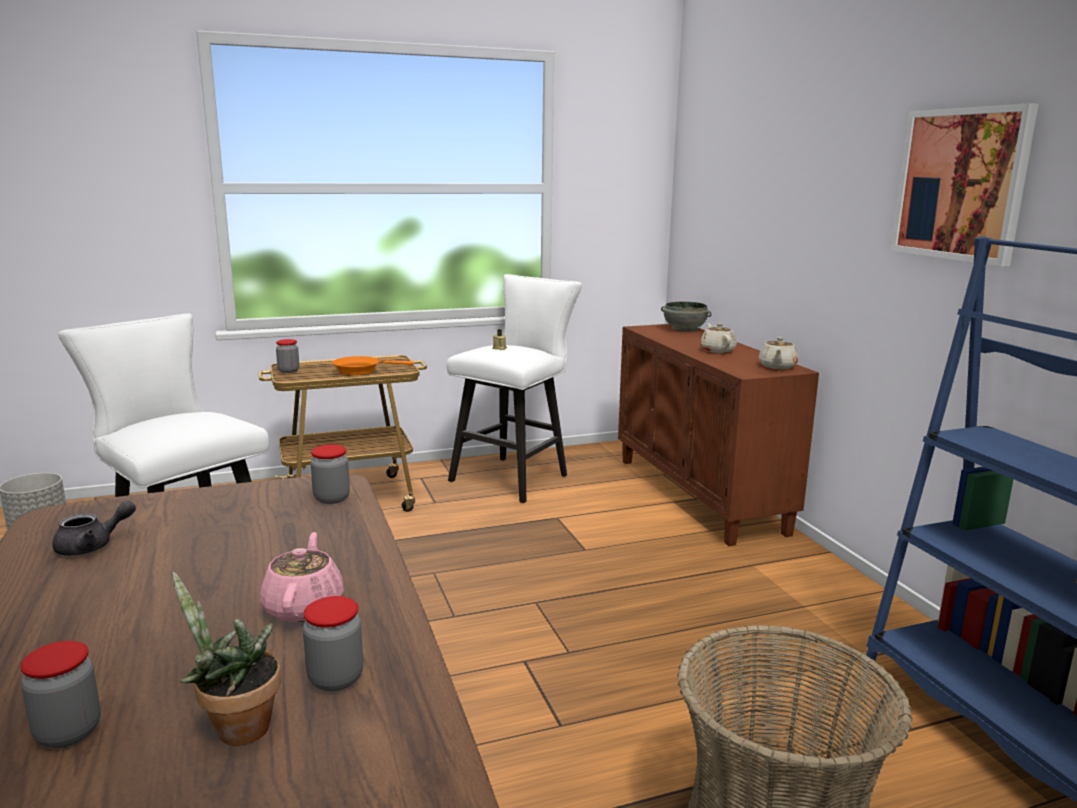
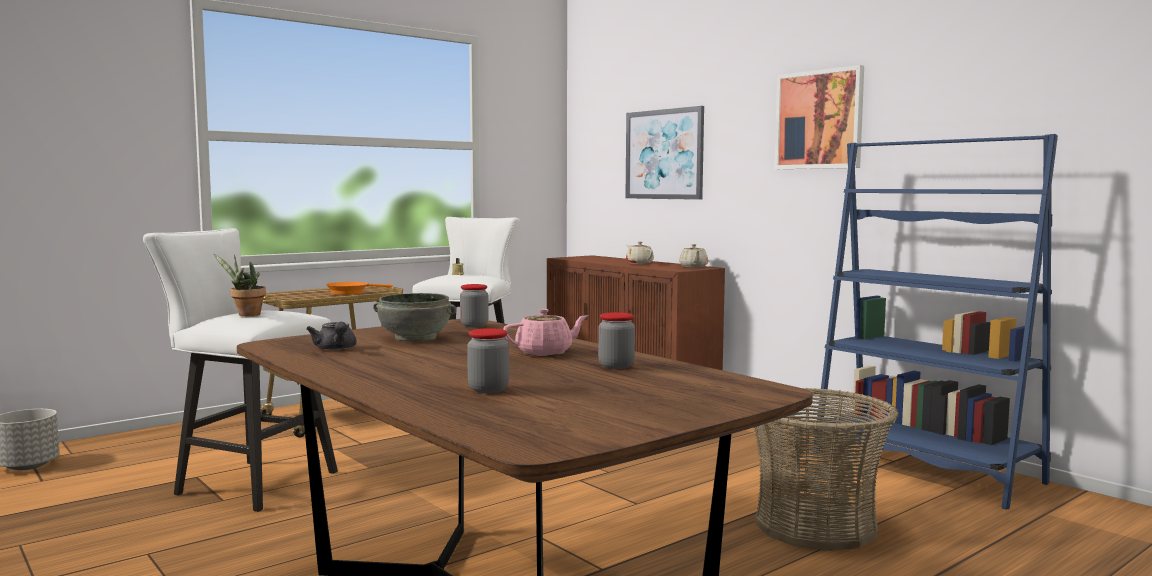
camera: 20 degrees left, 10 degrees down
(93, 546) = (335, 349): grey teapot -> grey teapot turned 120 degrees clockwise
(235, 729) = (589, 380): potted plant -> potted plant (245, 315)
(288, 371) = (283, 295): jar -> none
(304, 606) = (545, 353): pink teapot -> pink teapot turned 90 degrees clockwise
(685, 329) = (598, 257): grey bowl -> grey bowl (415, 338)
(767, 209) = (664, 154): none -> picture

